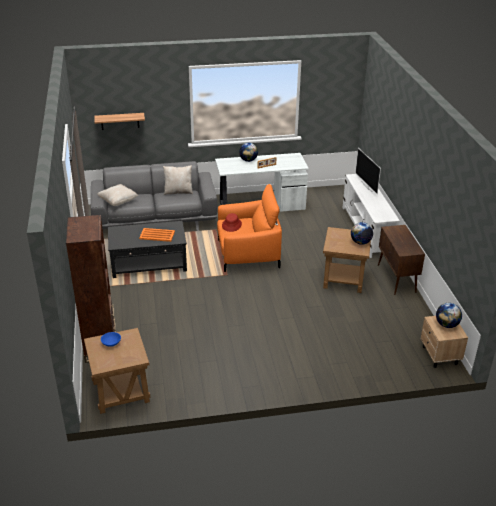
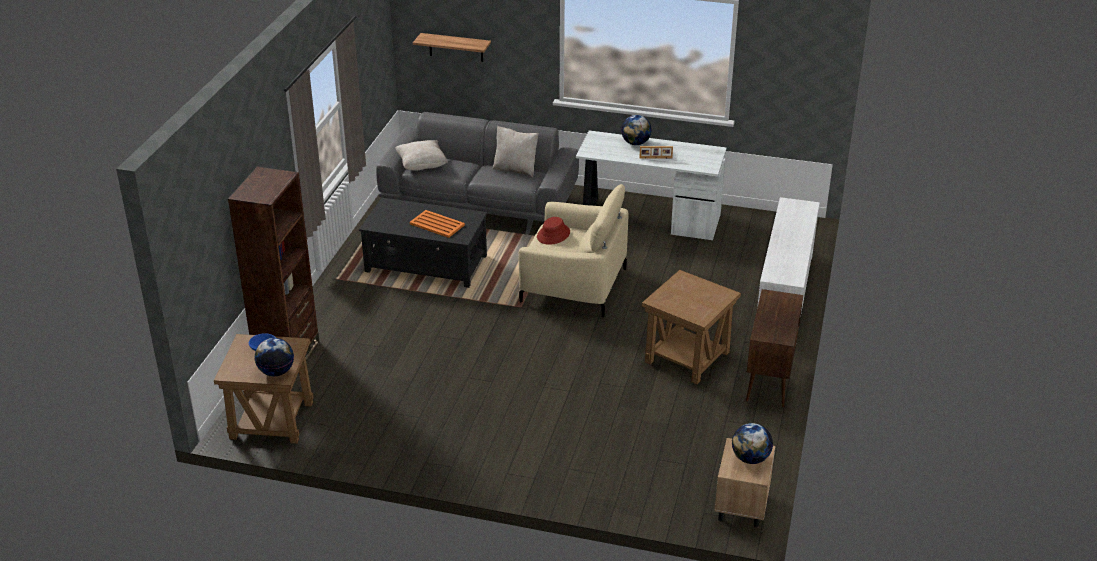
camera: 25 degrees right, 0 degrees up
(248, 254) = (573, 285): orange armchair -> beige armchair
(360, 242) = (709, 304): globe -> globe (276, 372)
(367, 186) = (798, 223): television -> none

